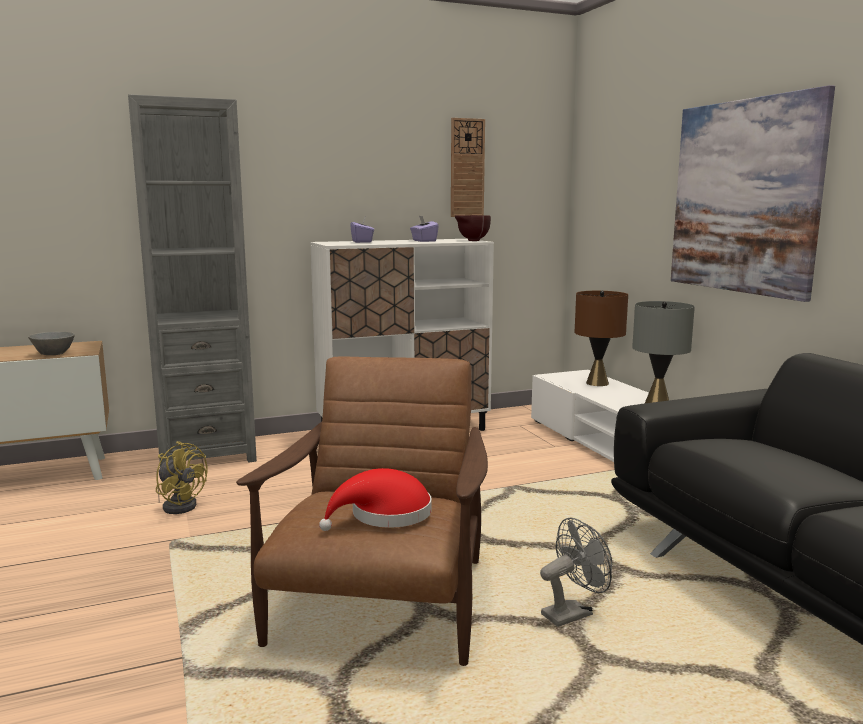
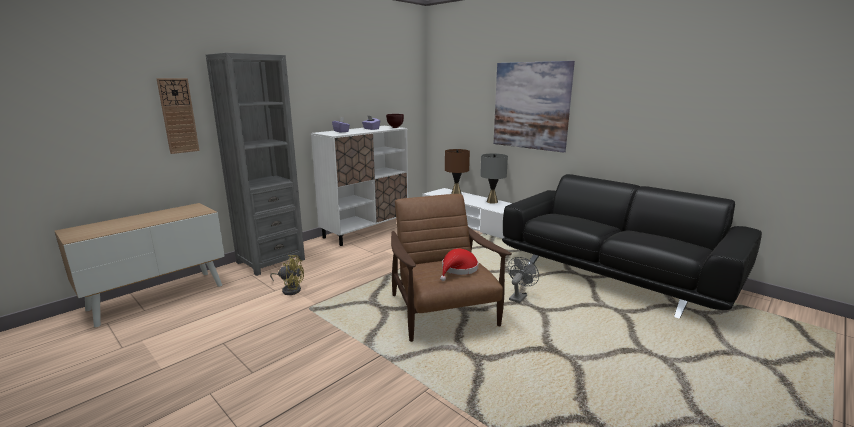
camera: 25 degrees left, 5 degrees up
(54, 354) = (186, 215): grey bowl -> none
(467, 168) = (382, 87): wall clock -> wall clock (178, 116)

